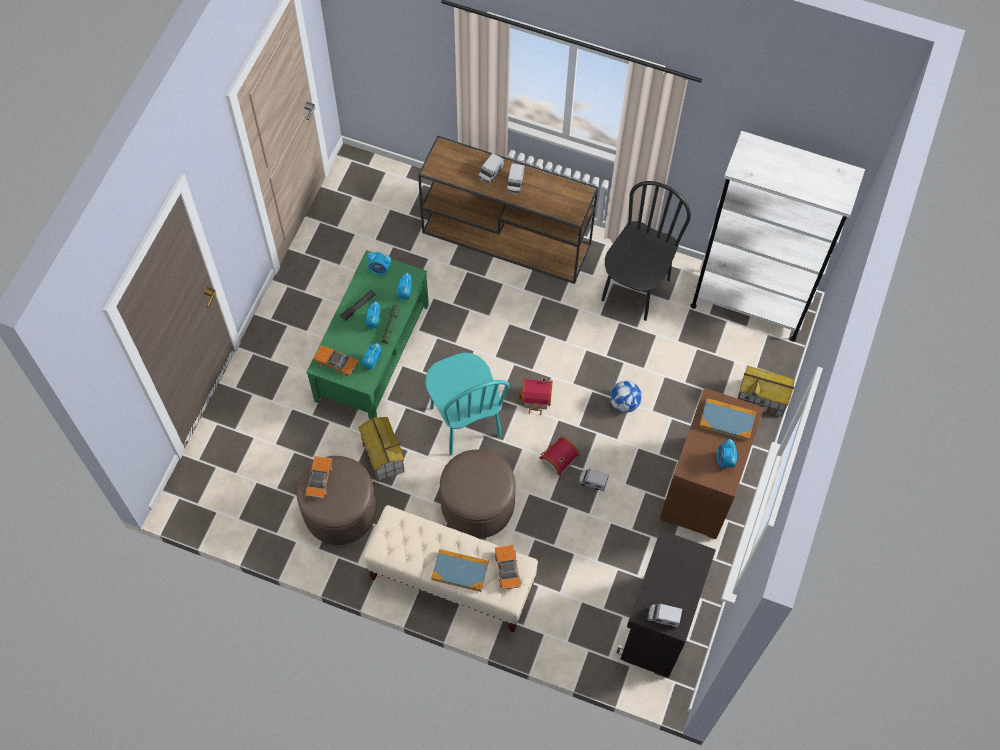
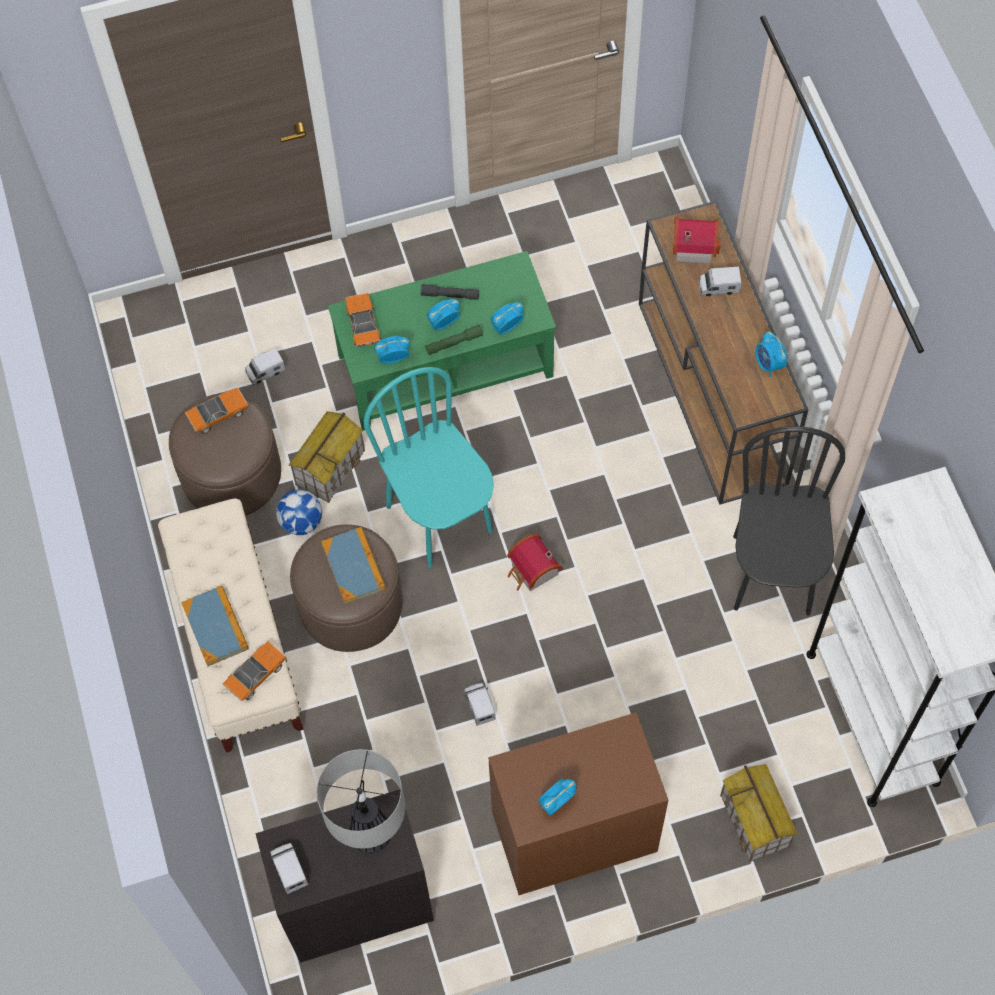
camera: 55 degrees right, 0 degrees up
(380, 270) = (514, 282): alarm clock -> alarm clock (768, 364)
(464, 422) = (440, 518): turquoise chair -> turquoise chair turned 120 degrees clockwise
(515, 183) = (729, 321): toy truck -> toy truck (265, 371)
(556, 461) = (473, 648): toy house -> toy house (692, 246)
(624, 403) = (610, 669): football -> football (301, 522)
(635, 289) = (772, 574): black chair -> black chair turned 75 degrees counterclockwise
(674, 561) = (370, 833): none -> table lamp
(727, 420) = (613, 768): book -> book (354, 567)

